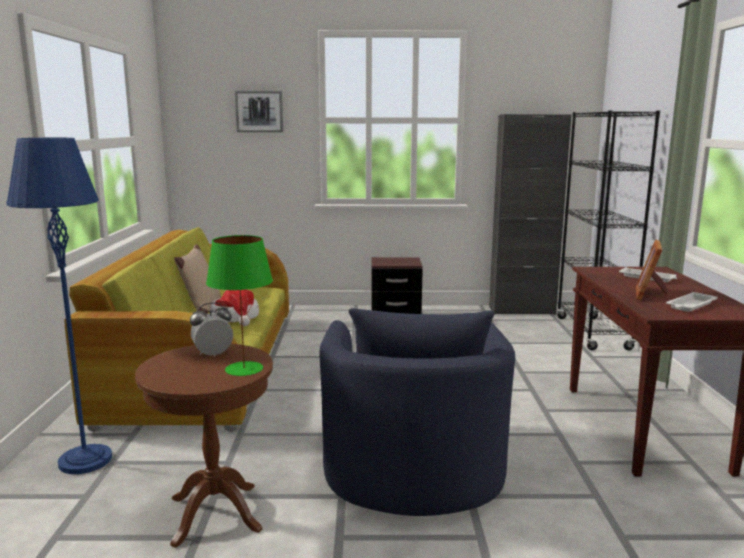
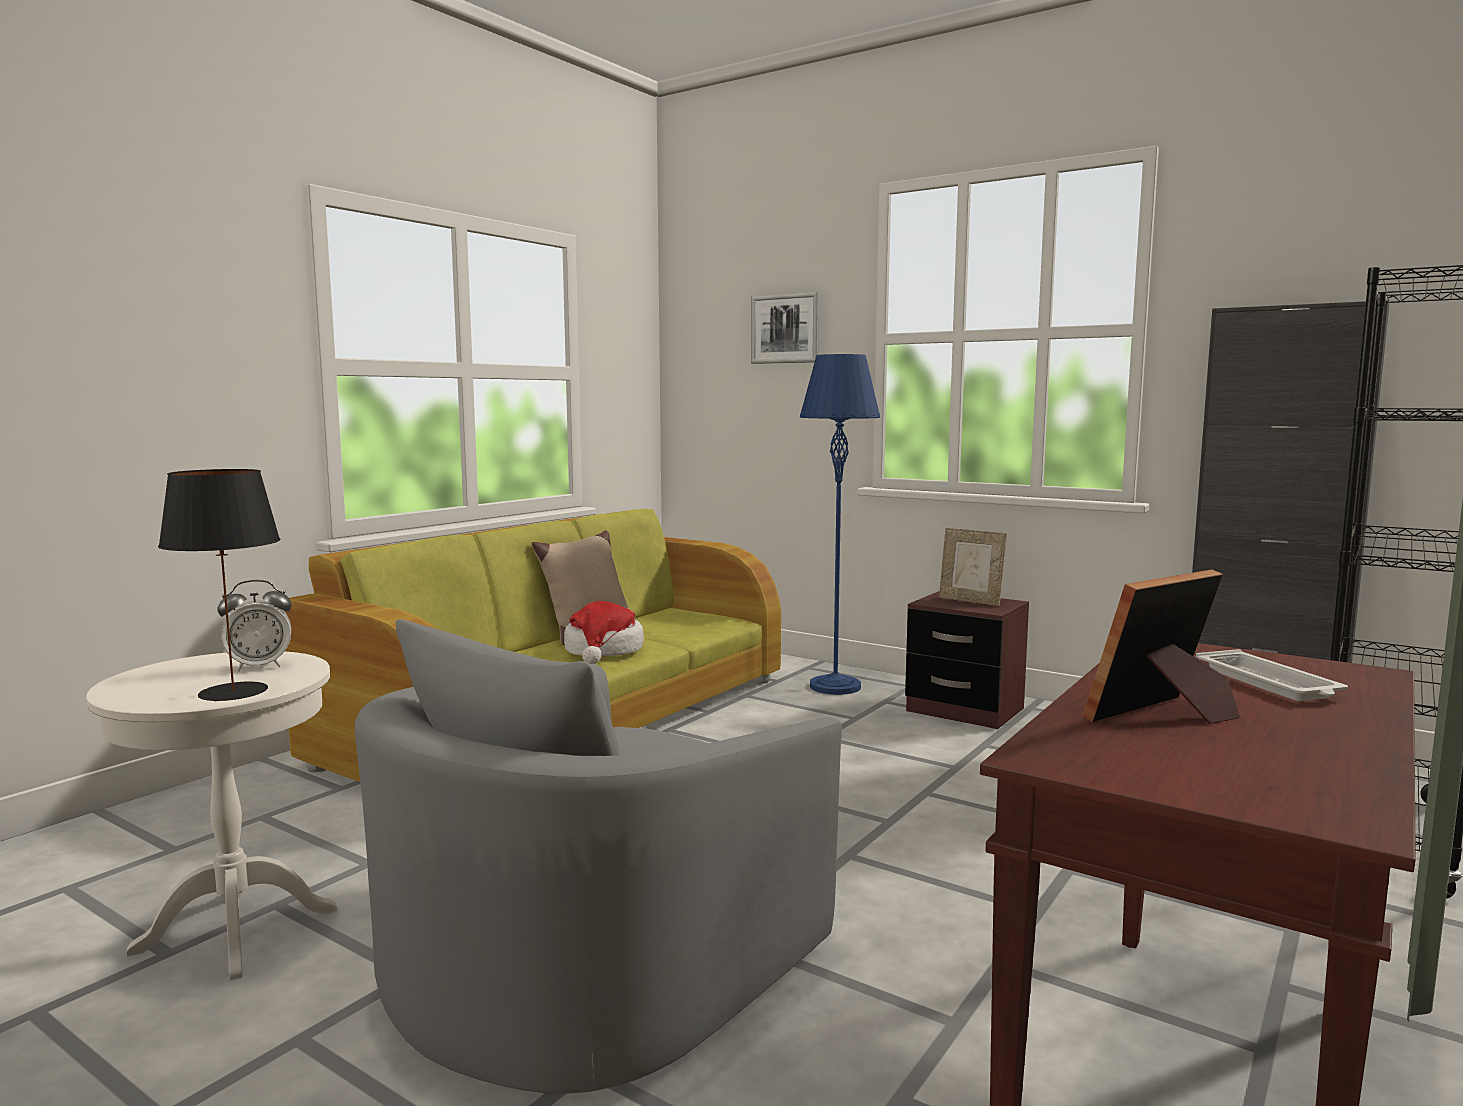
camera: 35 degrees right, 5 degrees down
(85, 460) = (244, 805): blue floor lamp -> blue floor lamp (835, 686)
(213, 354) = (259, 666): alarm clock -> alarm clock turned 150 degrees clockwise
(215, 514) = (236, 930): brown side table -> white side table
(243, 369) = (232, 692): green table lamp -> black table lamp
(396, 260) = (970, 601): none -> picture frame
(412, 462) = (593, 964): blue armchair -> grey armchair
(690, 305) = (1205, 761): white tray -> none

